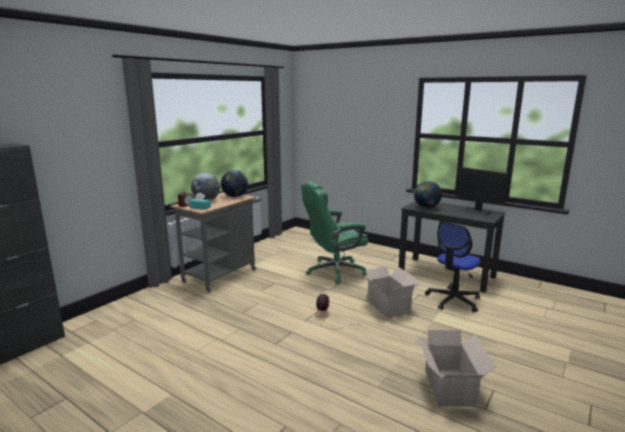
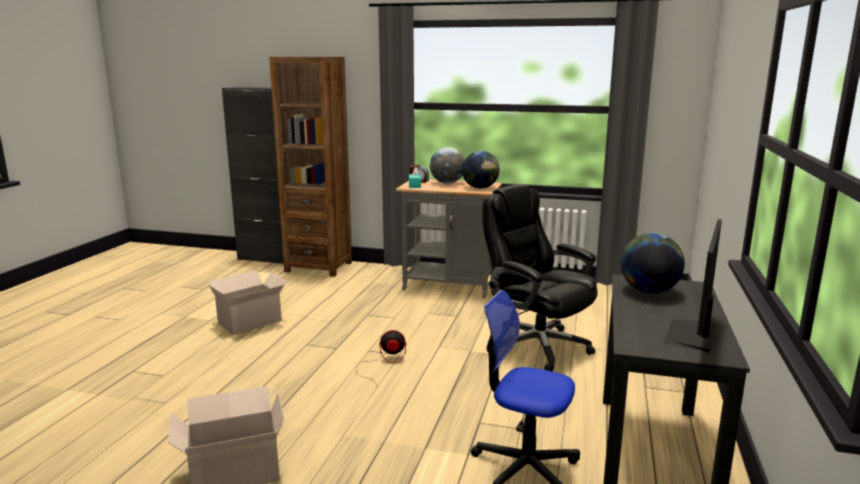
camera: 70 degrees right, 0 degrees up
(102, 320) = (319, 267): none -> brown bookcase
(334, 271) = (536, 346): green office chair -> black office chair
(388, 306) = (449, 403): cardboard box -> cardboard box (251, 322)

